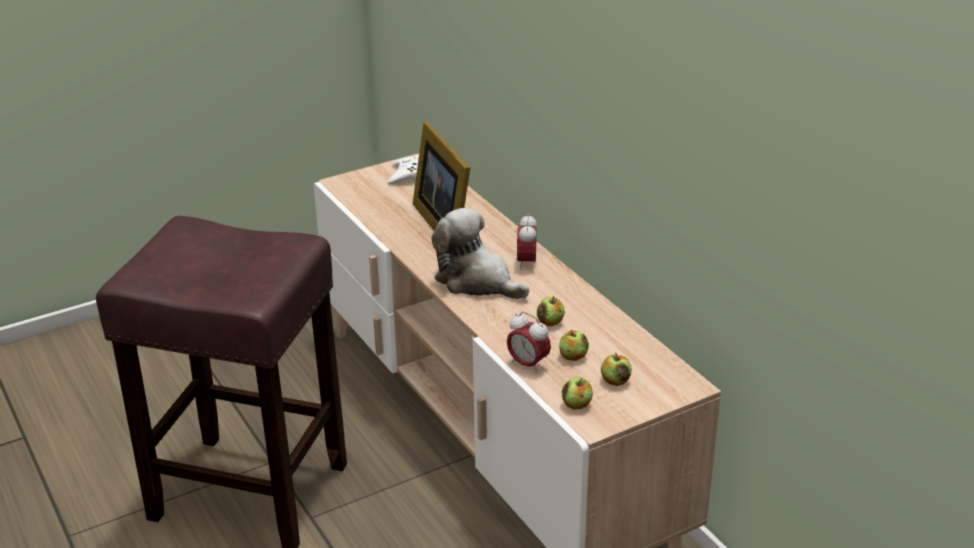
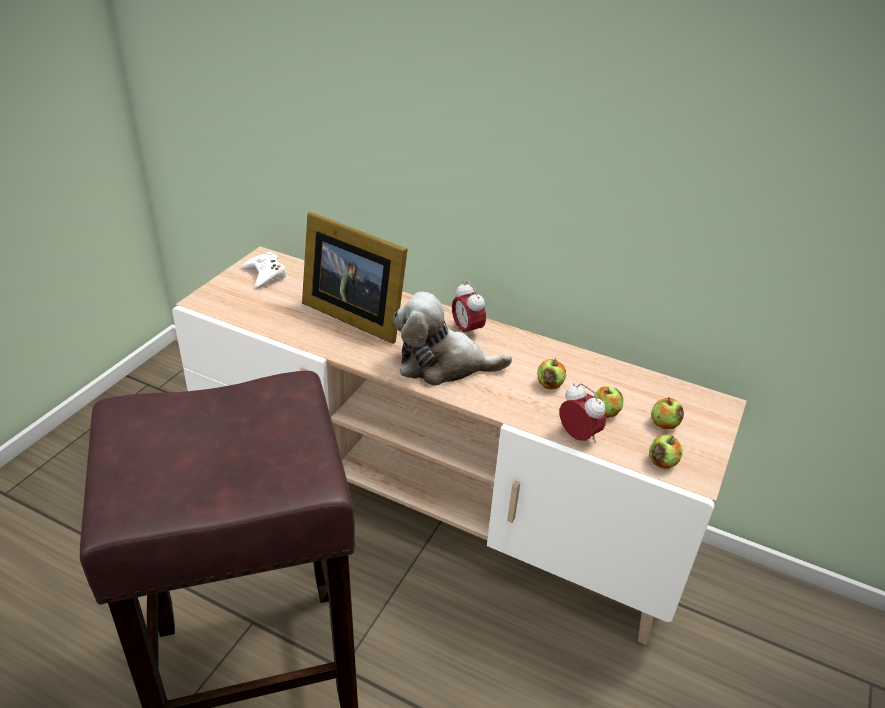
camera: 35 degrees left, 5 degrees up
(528, 364) = (578, 436): alarm clock -> alarm clock turned 135 degrees counterclockwise

